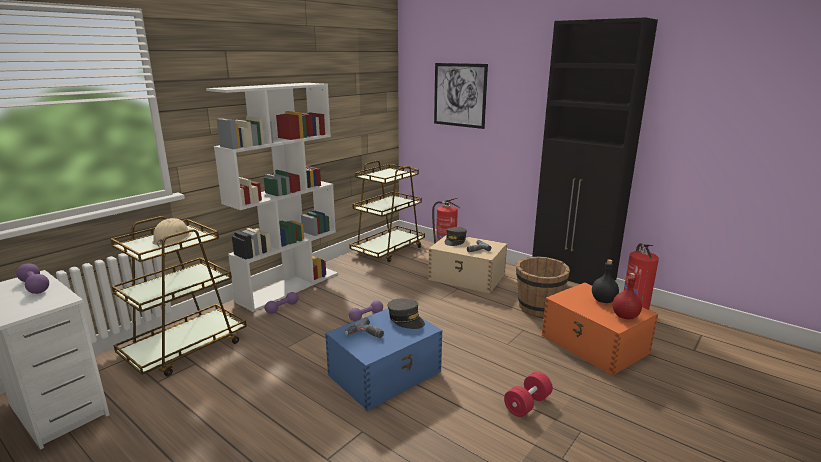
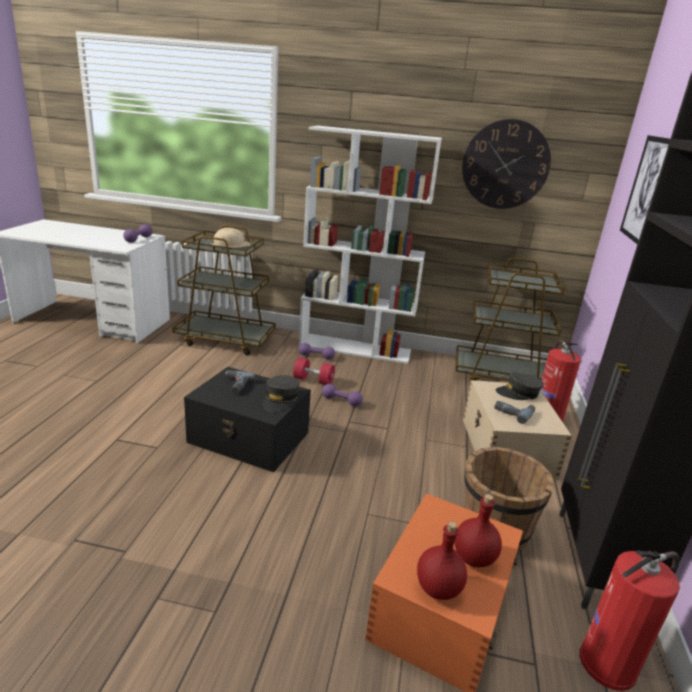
camera: 60 degrees right, 5 degrees up
(345, 96) = (505, 165): none -> wall clock
(386, 373) = (249, 438): blue storage box -> black storage box
(527, 404) = (247, 552): red dumbbell -> red dumbbell (313, 380)
(604, 300) = (474, 558): black bottle -> red bottle

